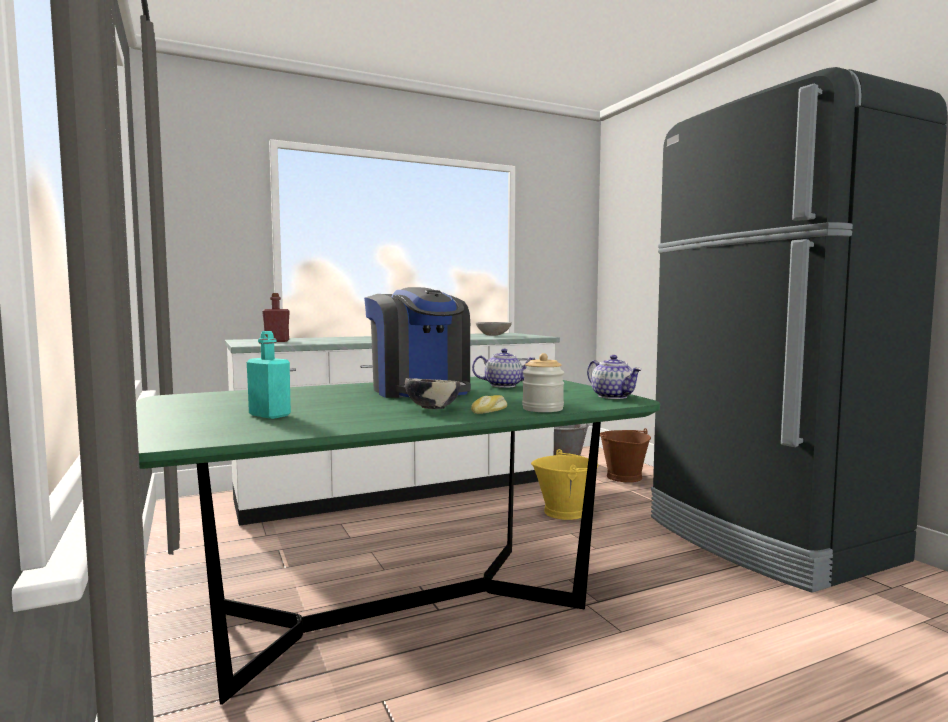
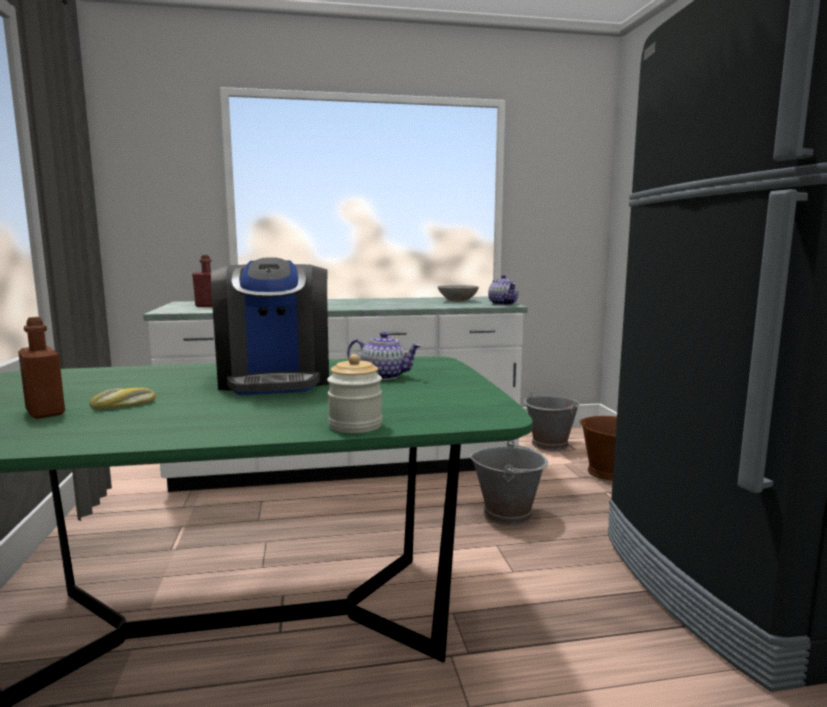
camera: 15 degrees right, 5 degrees up
(269, 415) = (45, 412): turquoise bottle -> brown bottle
(432, 408) = (230, 414): bowl -> none
(490, 411) = (287, 424): bread -> bread (124, 406)
(565, 512) = (508, 514): yellow bucket -> grey bucket
(613, 396) = (485, 407): teapot -> teapot (503, 304)

